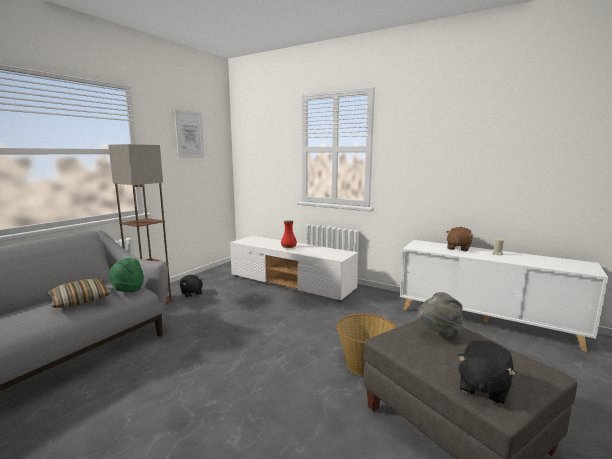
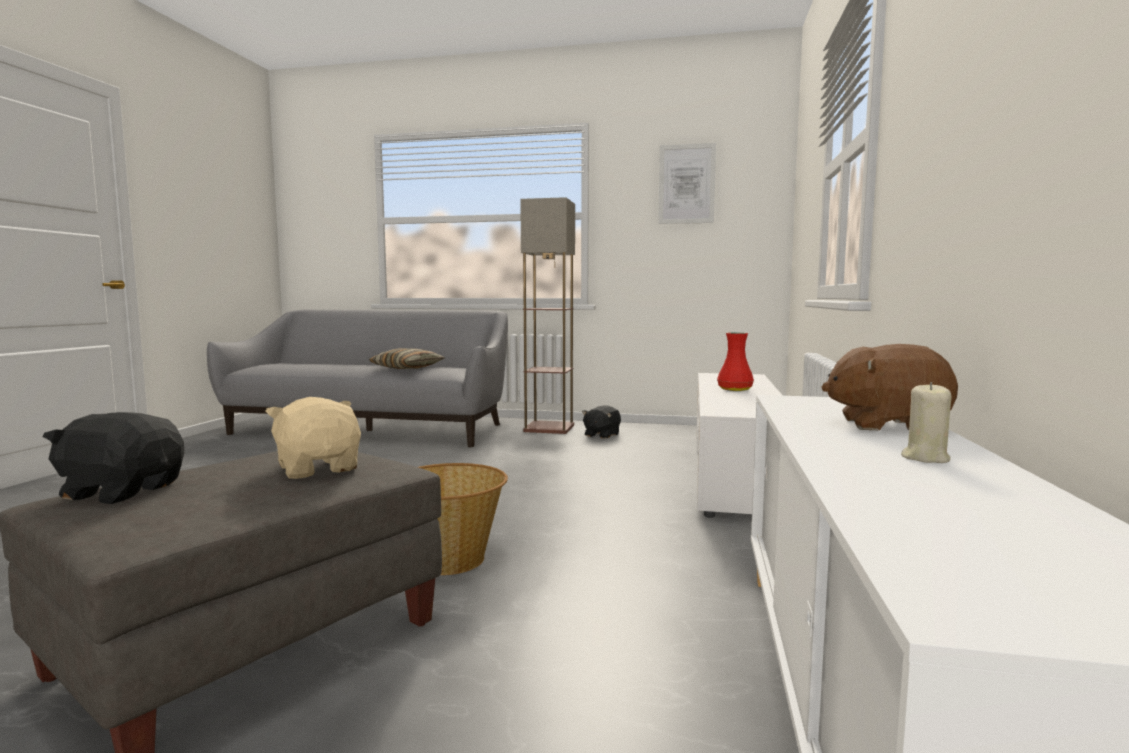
camera: 70 degrees right, 5 degrees down
(127, 289) = (447, 371): green hat -> none
(438, 335) = (319, 468): grey hat -> beige plush toy

